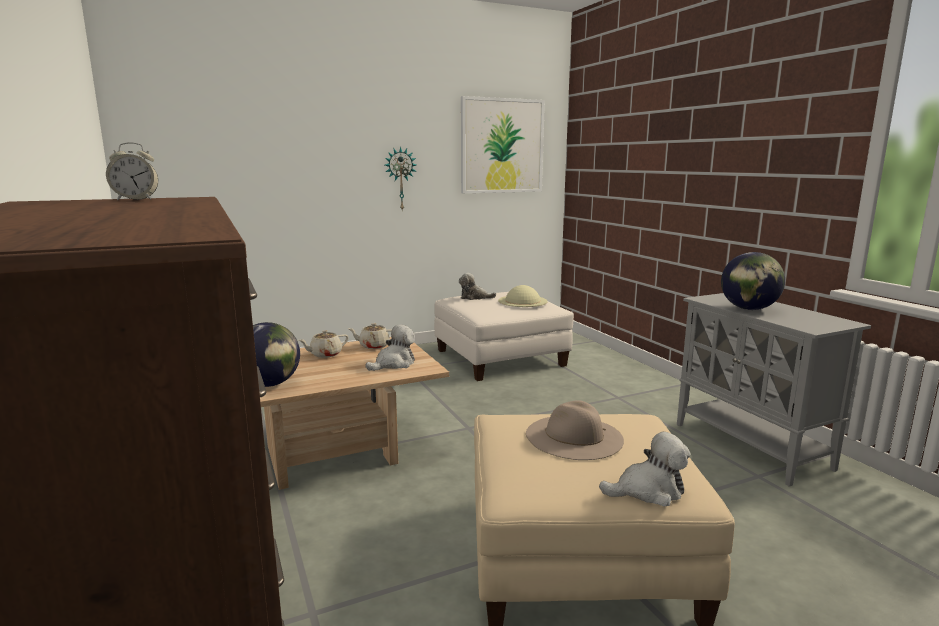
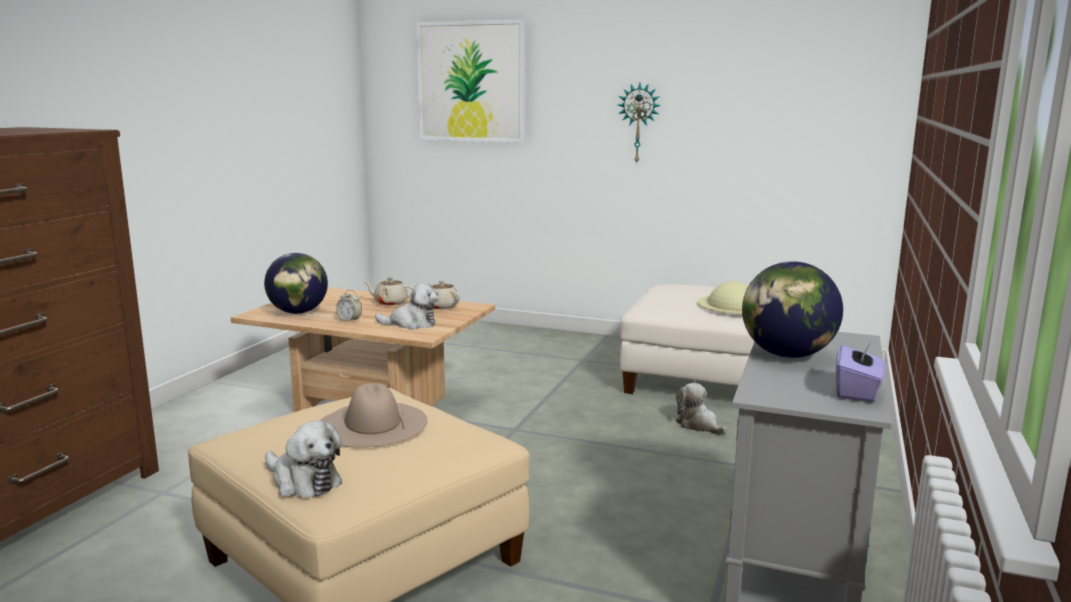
camera: 45 degrees right, 0 degrees up
(136, 200) = (53, 129): alarm clock -> alarm clock (349, 320)
(474, 297) = (691, 289): plush toy -> plush toy (698, 425)
(502, 146) = (795, 80): picture -> picture (472, 82)
(821, 316) = (857, 392): none -> purple tissue box

